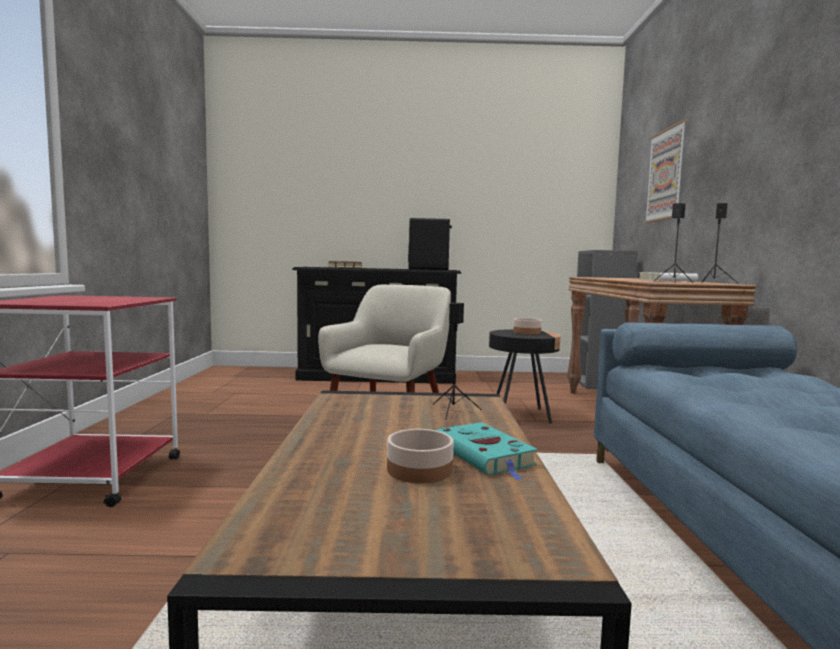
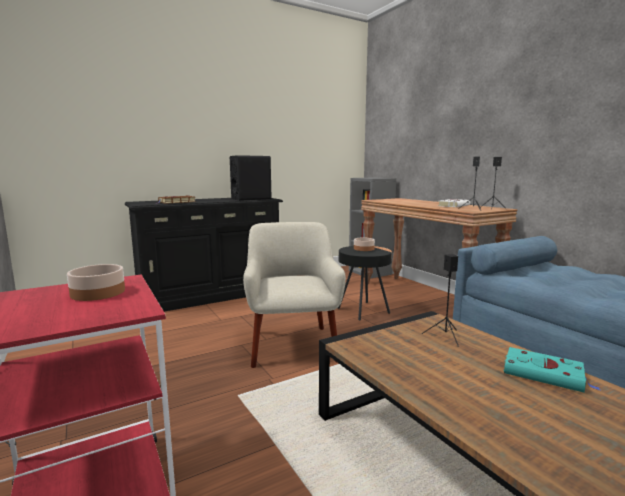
camera: 30 degrees left, 5 degrees up
(420, 469) = (546, 402): bowl -> bowl (98, 292)
(666, 175) = (421, 127): picture -> none

